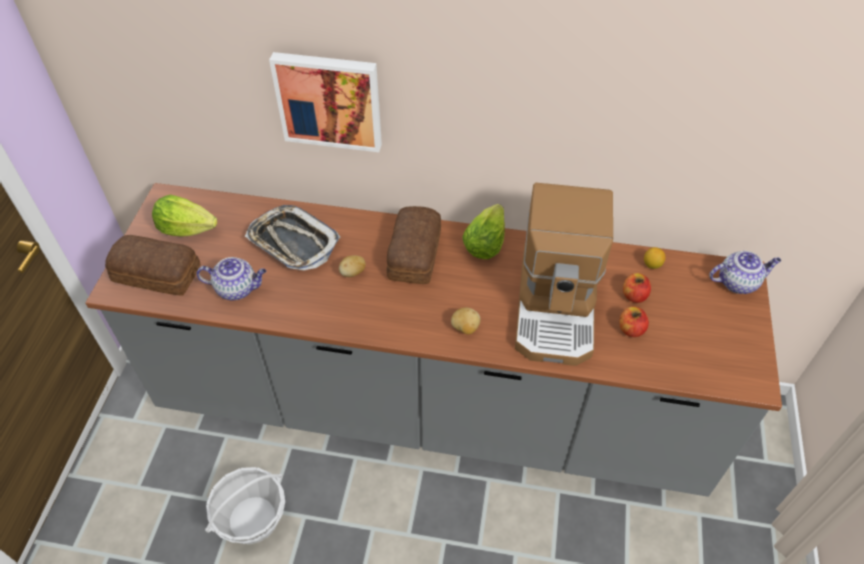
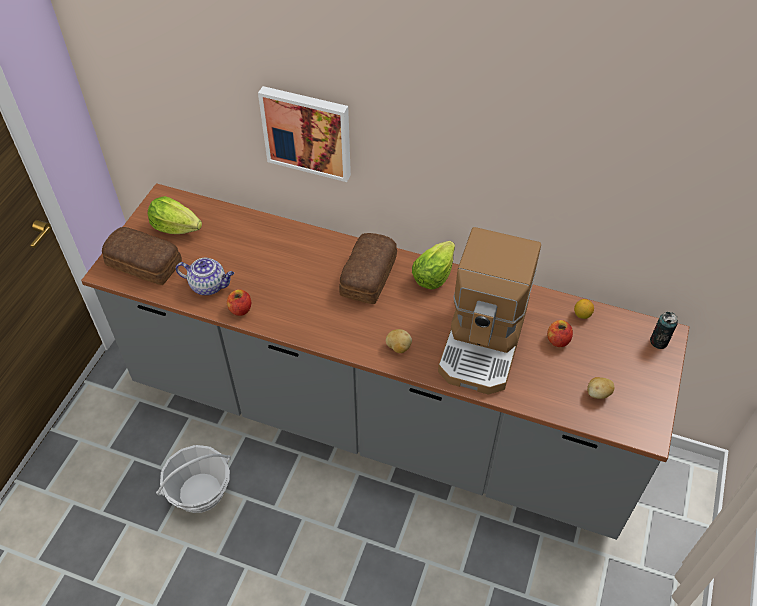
camera: 10 degrees right, 0 degrees up
(293, 242) = (264, 251): tray -> none
(352, 273) = (310, 285): potato -> potato (598, 394)
(631, 329) = (547, 370): apple -> apple (240, 309)
(738, 282) = (658, 342): teapot -> can

